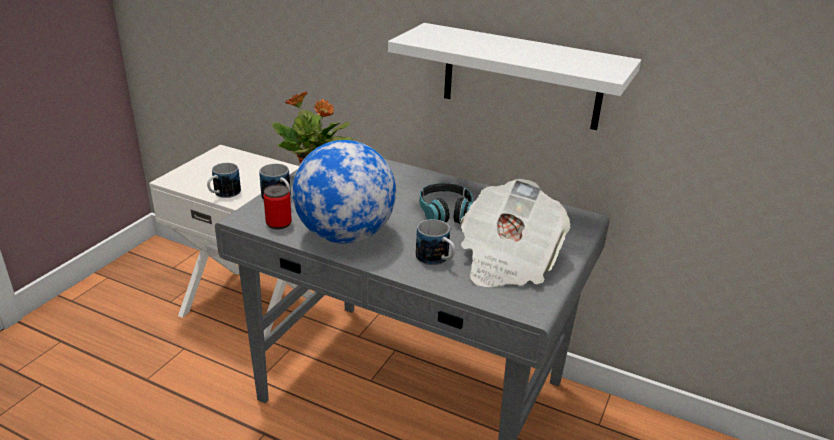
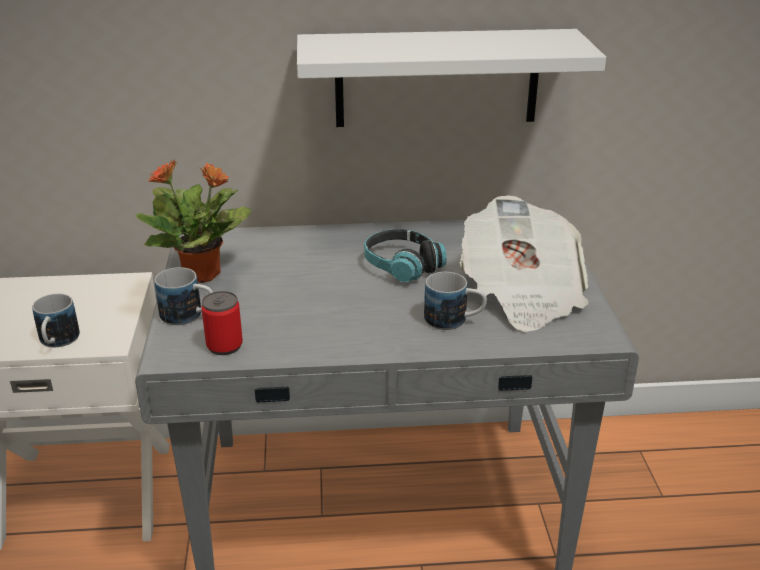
camera: 30 degrees left, 0 degrees up
(345, 236) = (323, 331): globe -> none

